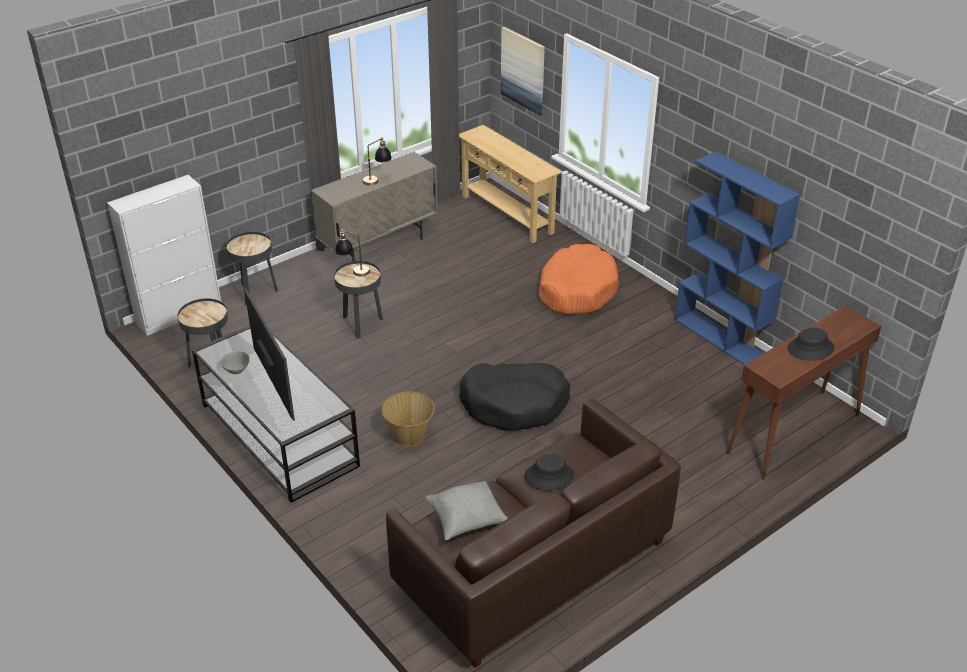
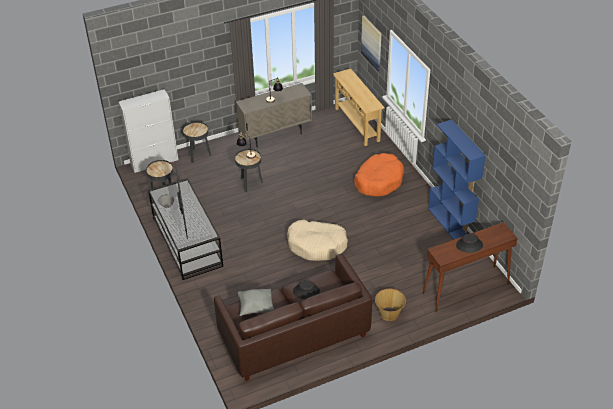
camera: 15 degrees right, 5 degrees up
(409, 436) = (254, 254): basket -> basket (389, 314)
(514, 404) = (317, 245): black dog bed -> beige dog bed

